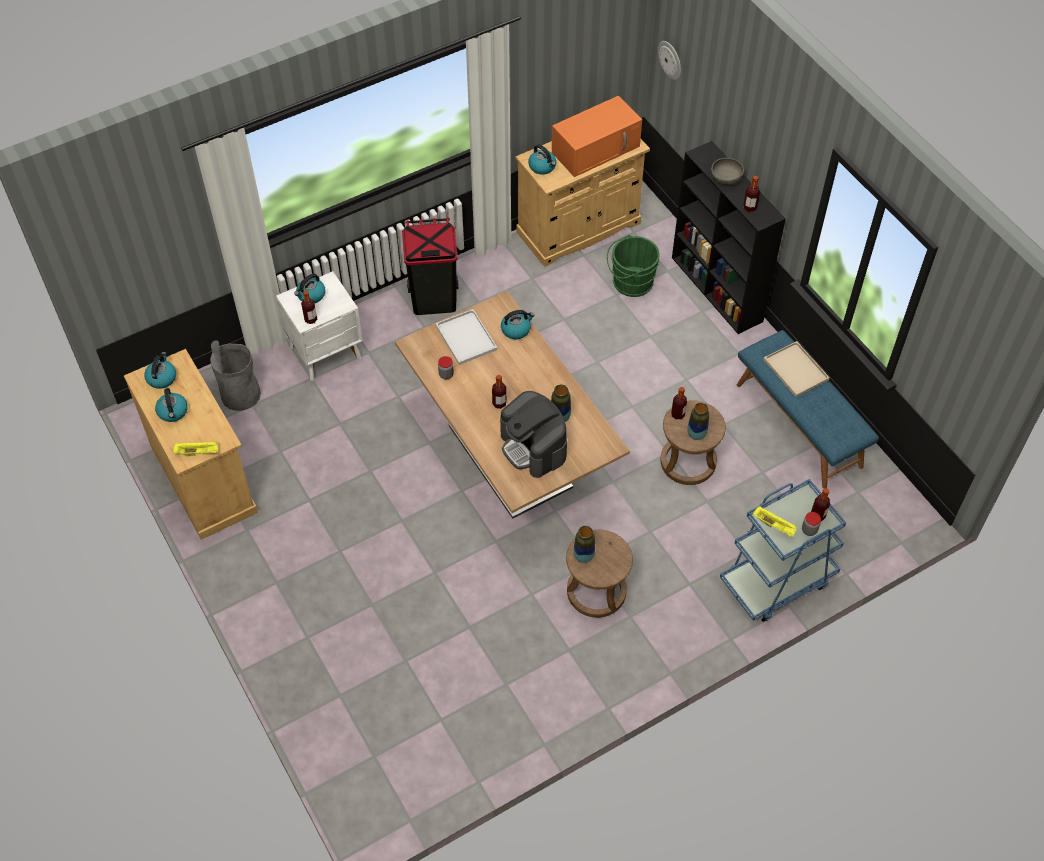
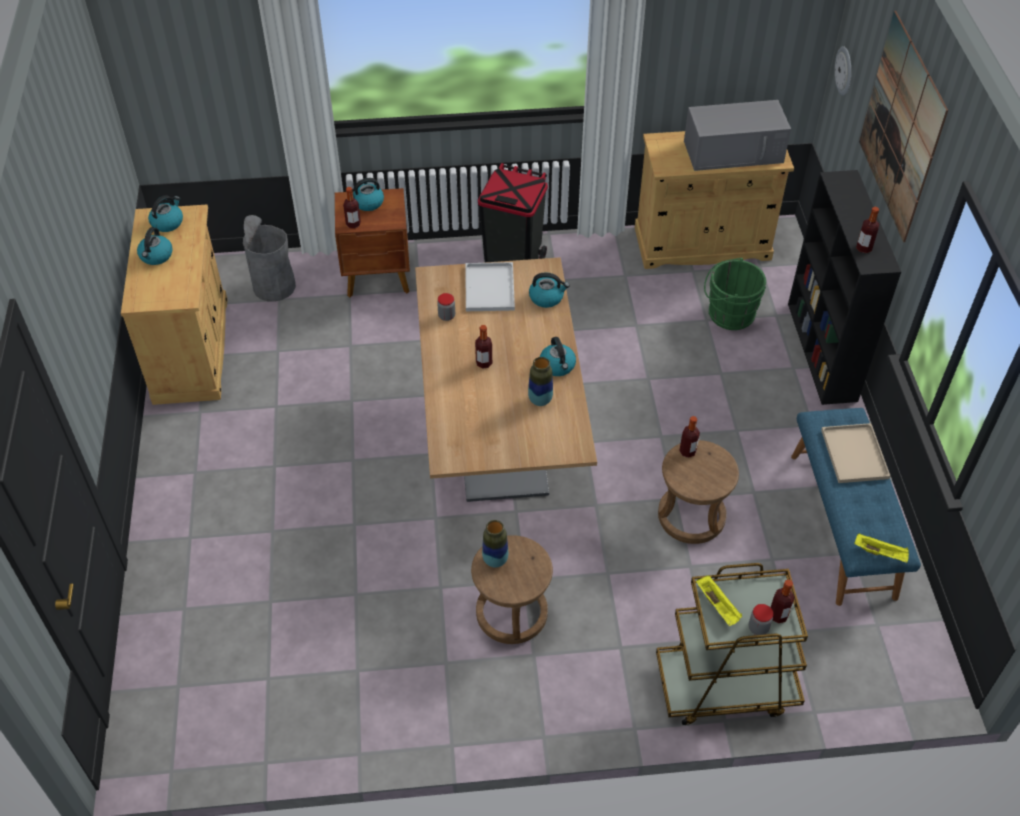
camera: 25 degrees right, 5 degrees down
(198, 452) = (153, 300): yellow tray -> yellow tray (880, 553)
(327, 353) = (378, 277): white nightstand -> brown nightstand
(533, 447) = (493, 419): coffee machine -> none
(542, 167) = (666, 151): kettle -> kettle (558, 366)
(596, 148) = (734, 151): orange microwave -> grey microwave
(696, 434) = (697, 480): vase -> none
(726, 178) = (852, 211): grey bowl -> none
(752, 106) = (901, 127): none -> picture
(777, 580) = (725, 685): blue cart -> brown cart

